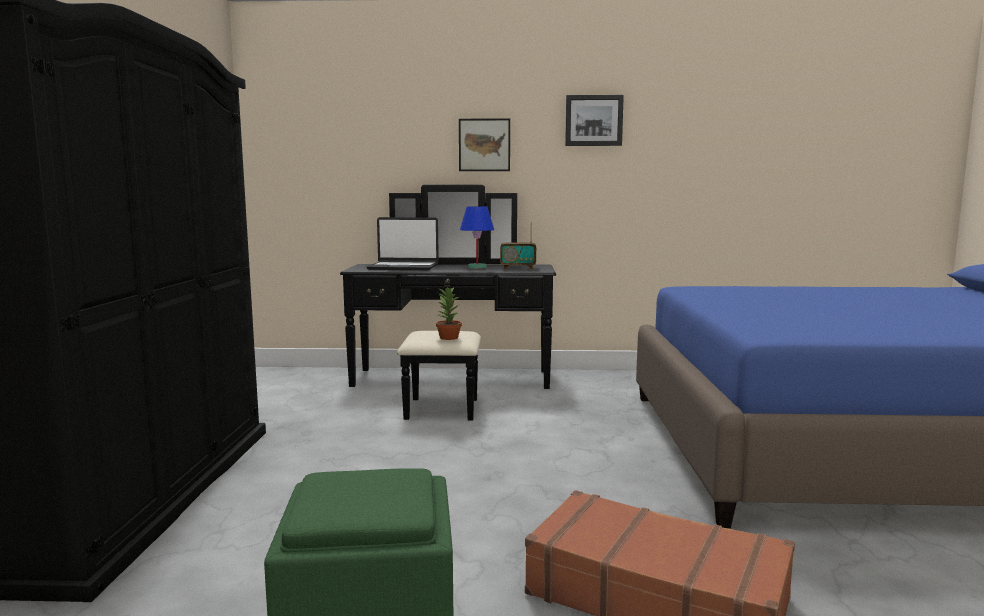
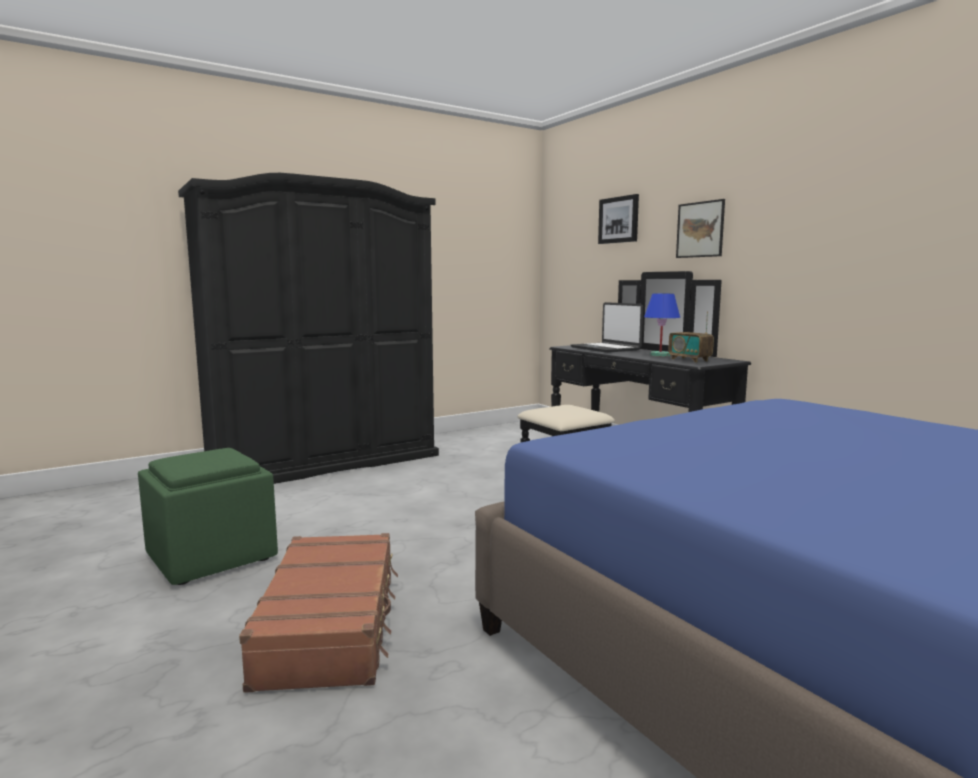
camera: 55 degrees right, 0 degrees up
(448, 338) = (560, 412): potted plant -> none
(593, 120) = (814, 190): picture -> picture (619, 220)

